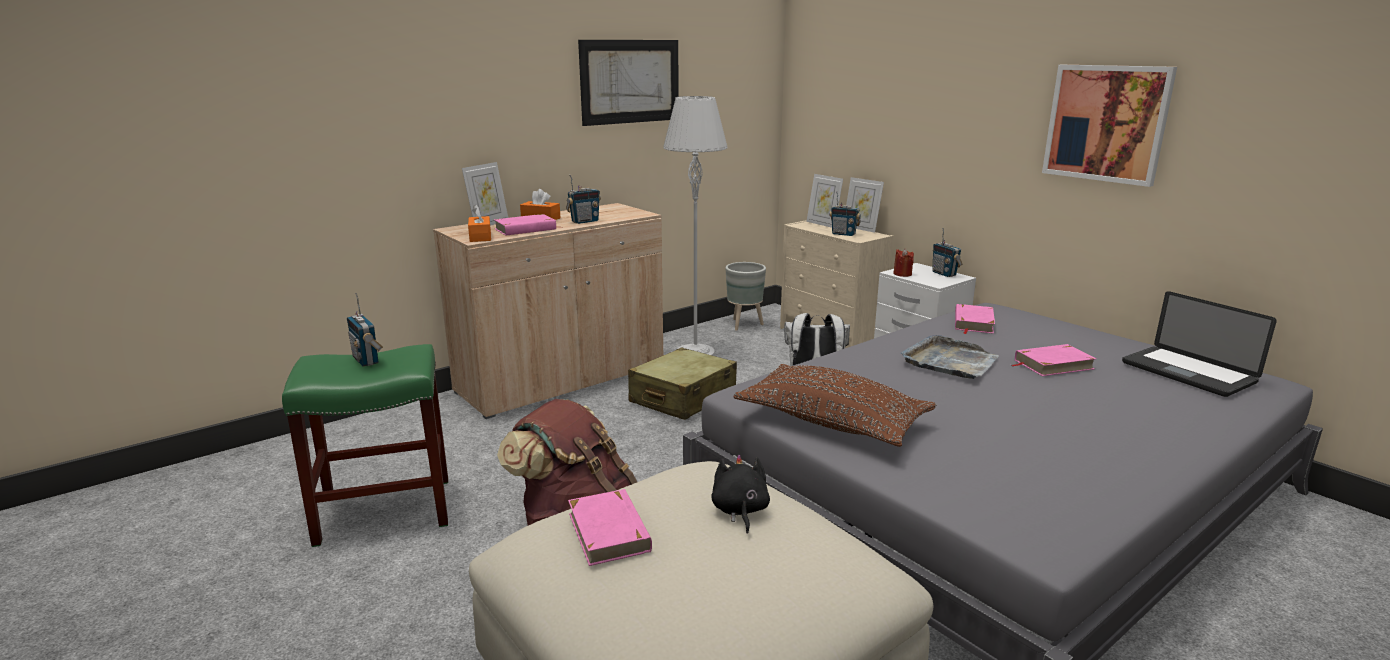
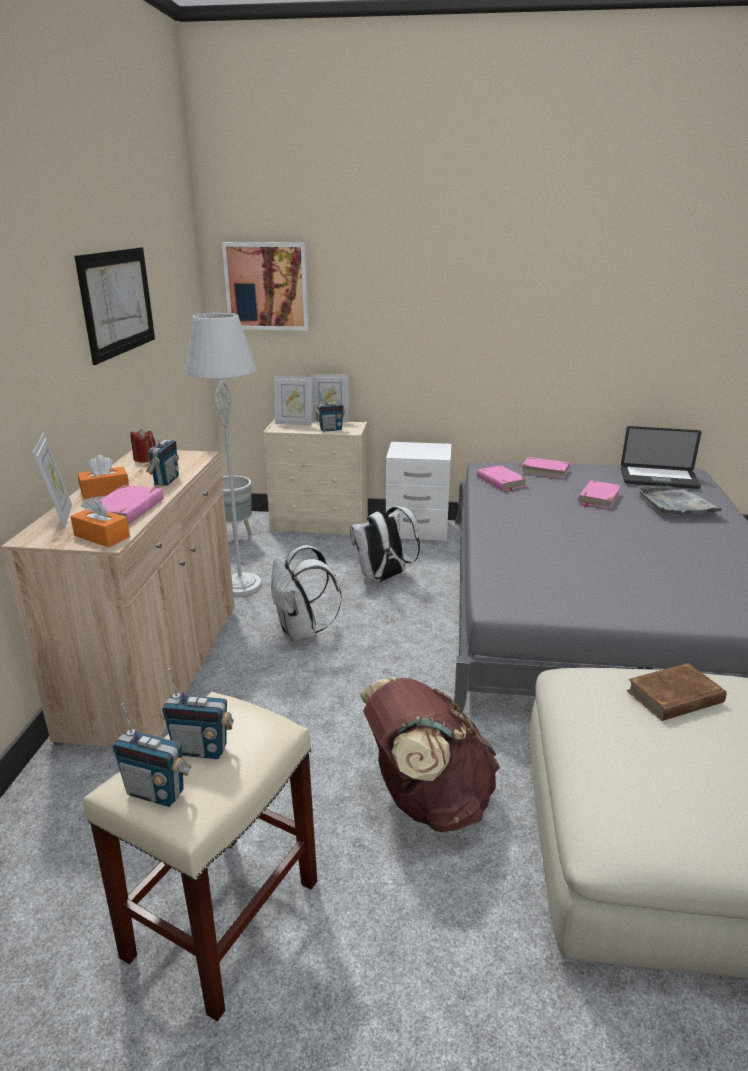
camera: 45 degrees left, 5 degrees up
(383, 511) = (223, 921): green stool -> beige stool
(609, 532) = (655, 770): pink book -> pink book (544, 471)
(682, 398) = (301, 633): beige suitcase -> white backpack
(739, 511) = (675, 697): black plush toy -> brown book
(832, 422) = (587, 597): brown pillow -> none
(902, 274) = (404, 454): red candle -> red candle (145, 459)
(944, 274) = (428, 446): radio -> radio (156, 792)
(950, 361) = (553, 518): grey tray -> grey tray (676, 503)
(1106, 123) = (549, 307): picture -> picture (267, 286)

